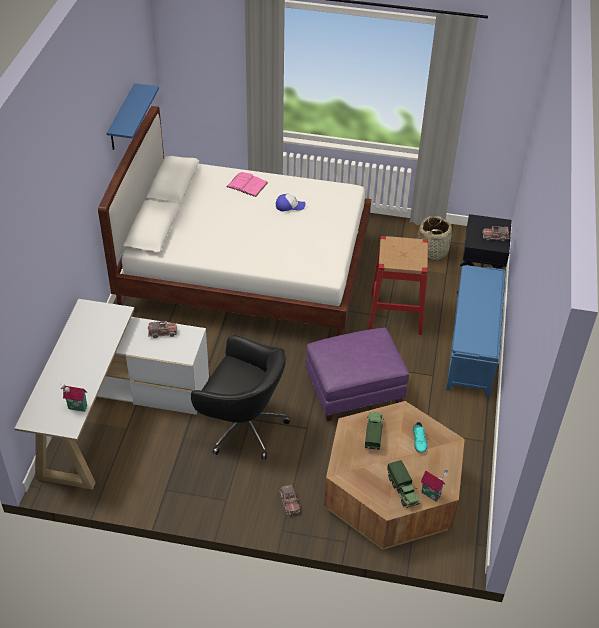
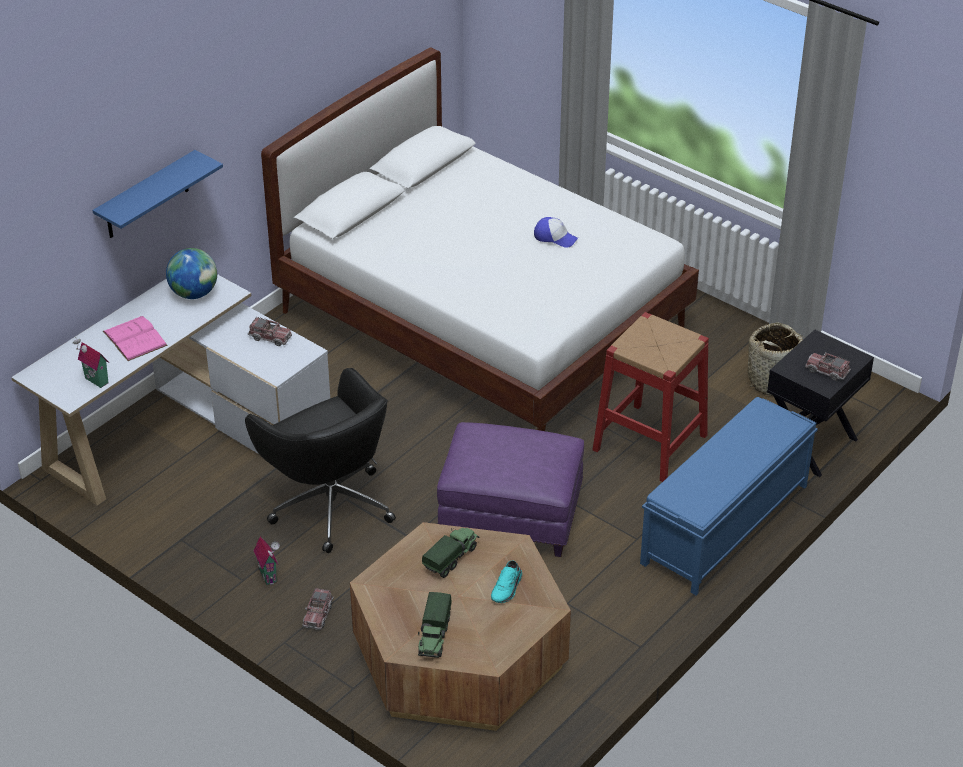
camera: 30 degrees right, 5 degrees down
(97, 321) = (194, 293): none -> globe
(122, 118) = (354, 46): blue shelf -> blue shelf (147, 196)
(247, 184) = (519, 193): pink book -> pink book (135, 338)
(431, 493) = (469, 655): toy house -> toy house (269, 575)

